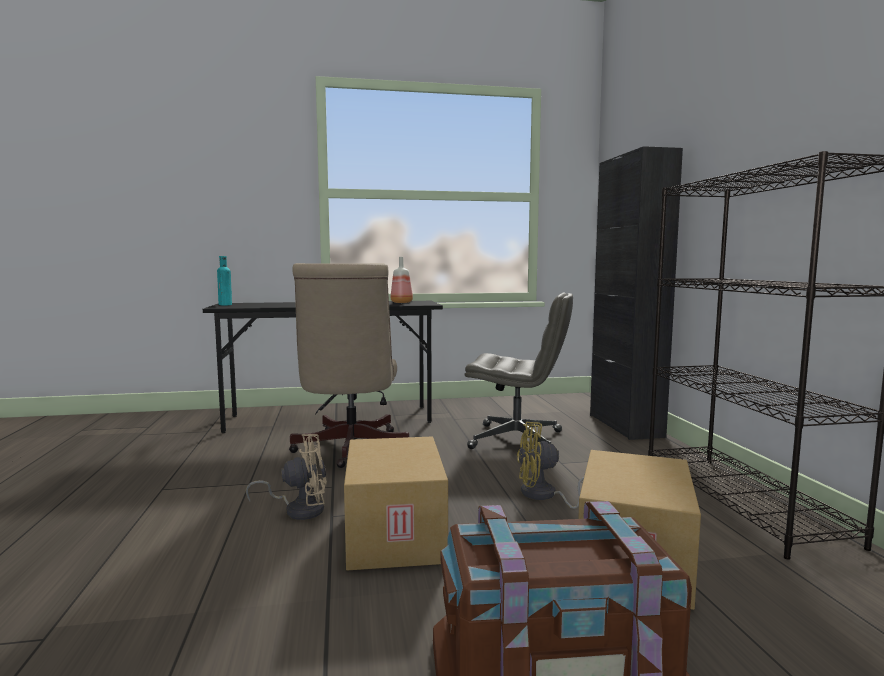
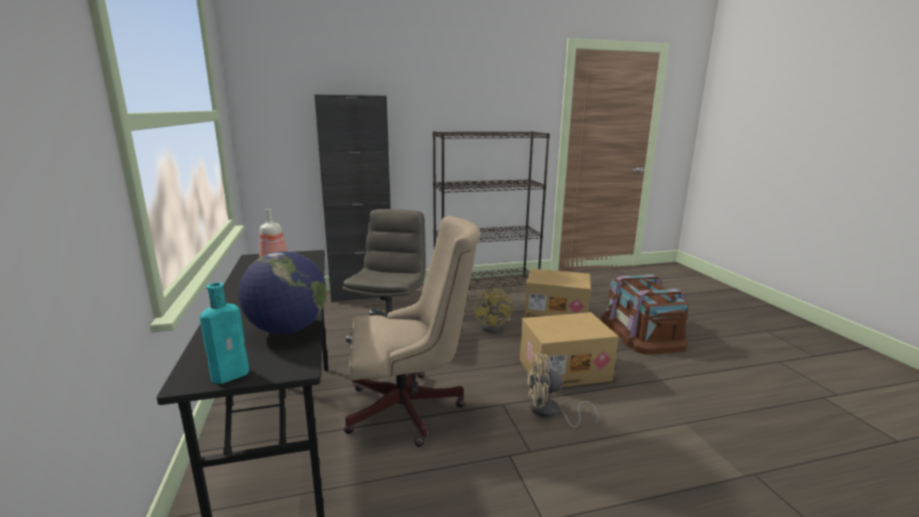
camera: 95 degrees left, 10 degrees up
(269, 306) = (287, 329): none -> globe
(299, 509) = (549, 413): beige fan -> beige fan turned 75 degrees counterclockwise

